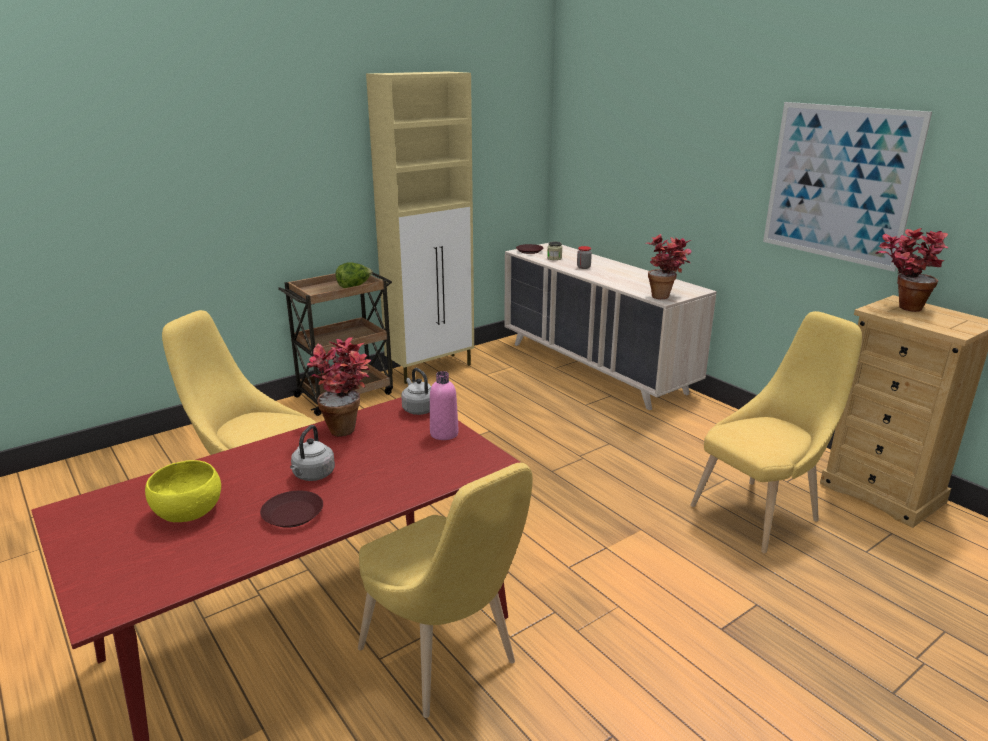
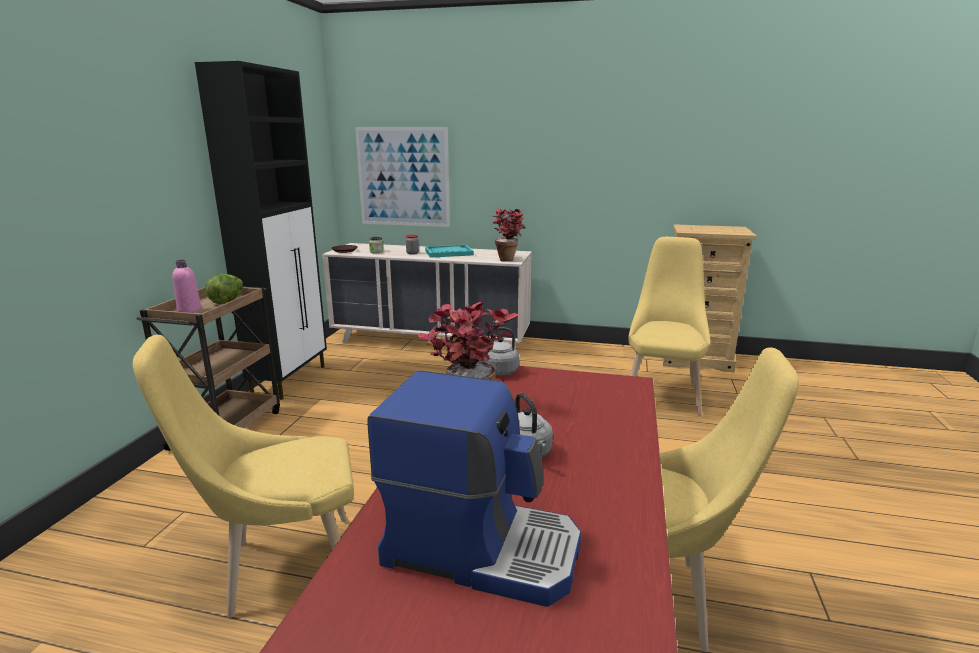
camera: 40 degrees left, 5 degrees down
(189, 511) = (482, 547): yellow bowl -> coffee machine
(292, 514) = (585, 492): brown plate -> none
(431, 368) = (290, 380): beige cabinet -> black cabinet
(444, 433) = (558, 380): pink bottle -> pink bottle (189, 310)
(620, 274) = (448, 253): none -> turquoise tray
(838, 183) = (621, 153): picture -> picture (403, 177)
(900, 306) = (691, 228): potted plant -> none

